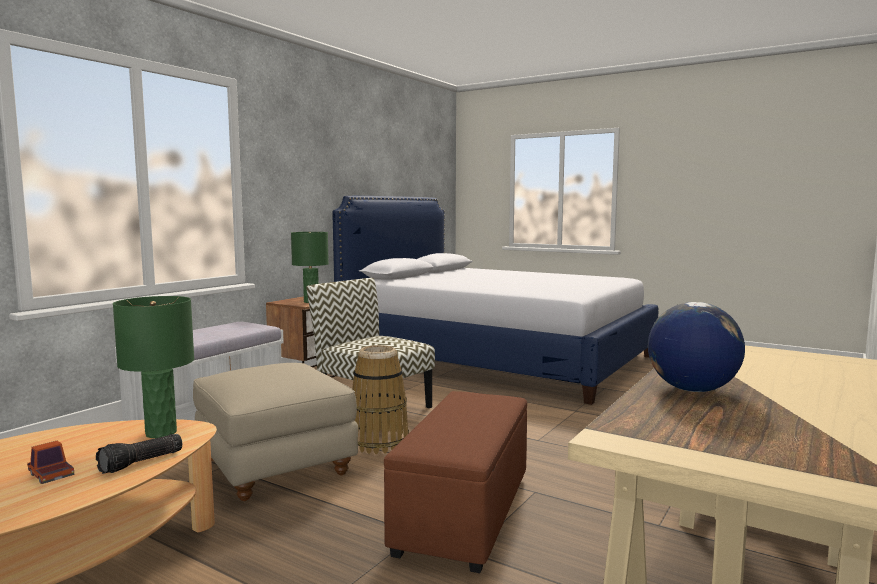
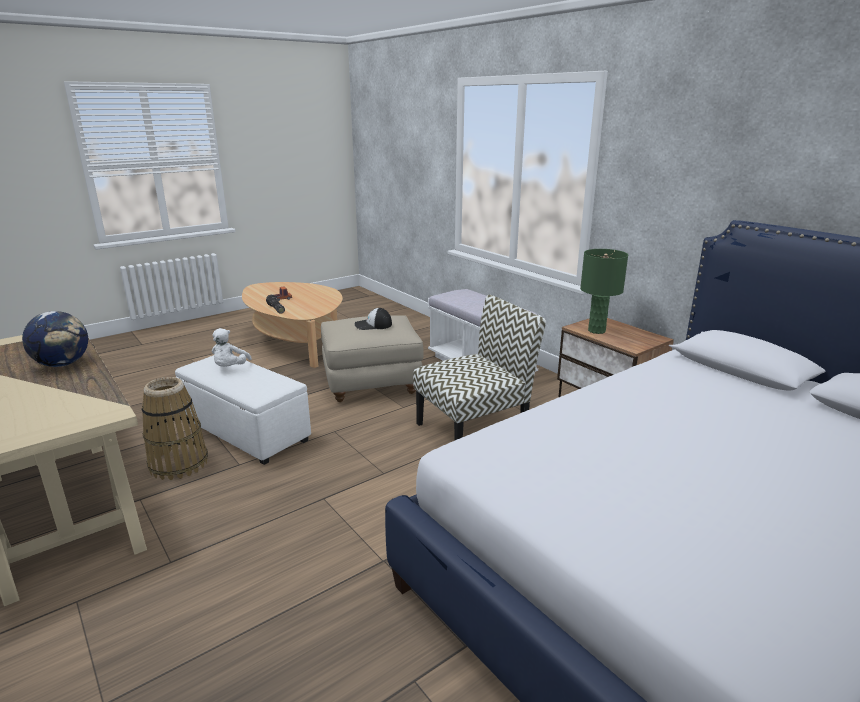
camera: 110 degrees right, 15 degrees up
(161, 433) = (309, 311): green table lamp -> none
(279, 370) = (373, 325): none -> cap
(378, 442) = (385, 420): basket -> basket (179, 464)
(452, 427) = (230, 368): none -> white plush toy
(463, 513) = (245, 431): brown ottoman -> white ottoman

